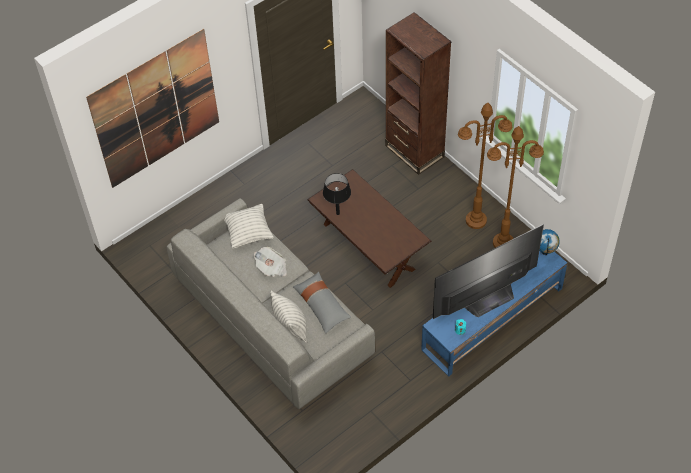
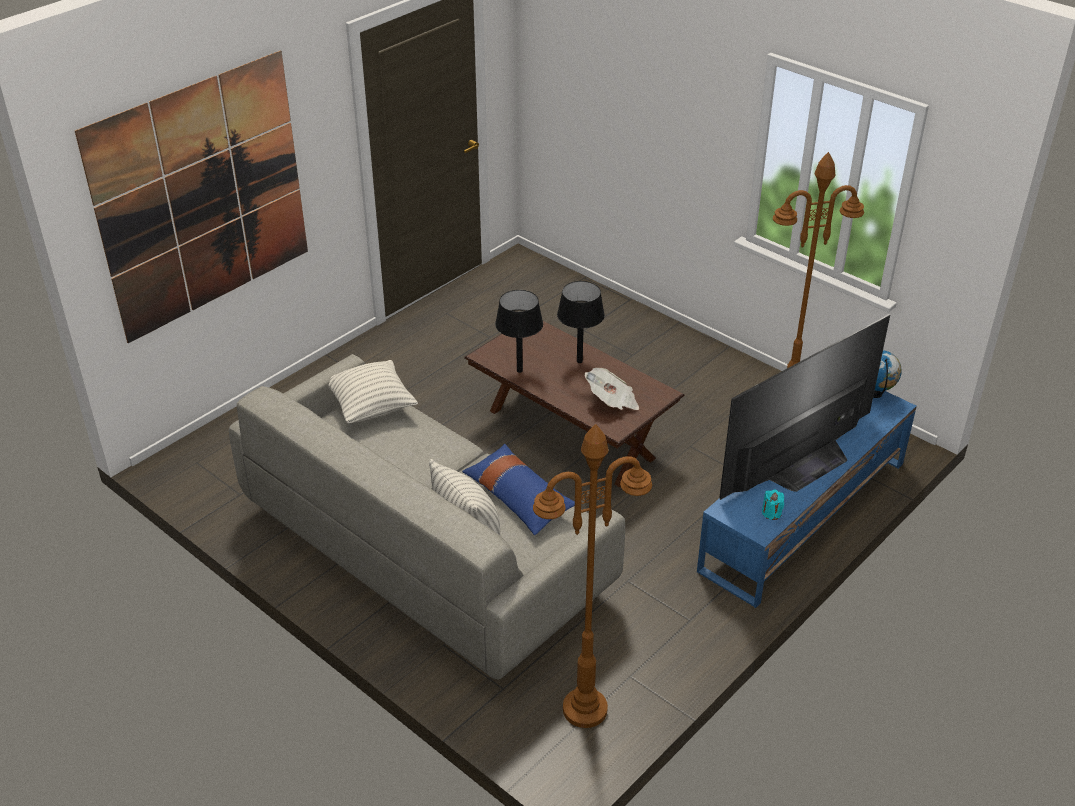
camera: 10 degrees left, 15 degrees down
(272, 268) = (420, 451): newspaper -> newspaper (612, 402)
(322, 306) = (518, 498): grey pillow -> blue pillow
(374, 209) = (579, 361): none -> black table lamp
(414, 151) = (614, 311): brown bookcase -> none
(476, 220) = (735, 387): brown floor lamp -> brown floor lamp (585, 709)

